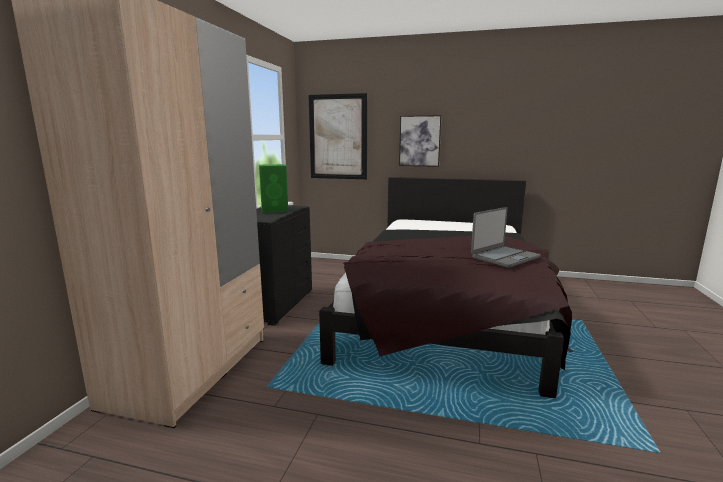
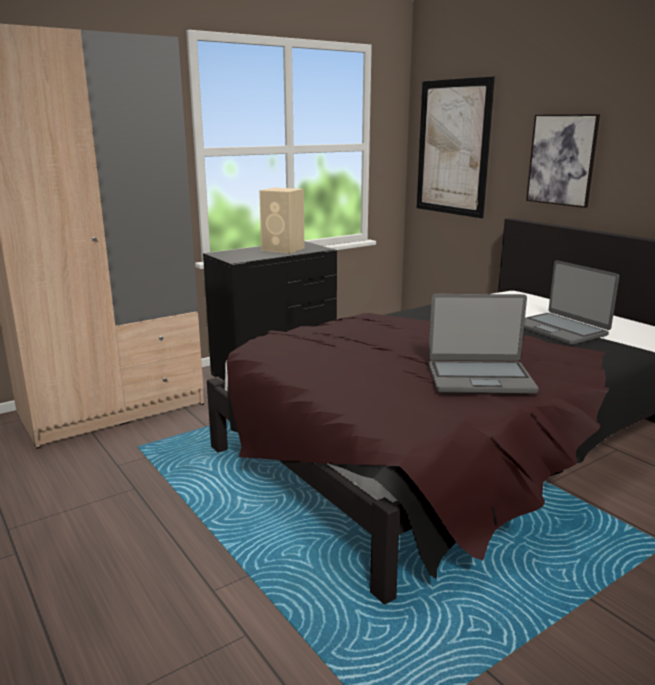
camera: 40 degrees right, 5 degrees up
(275, 210) = (284, 249): green speaker -> beige speaker
(467, 231) = (560, 330): none -> laptop

